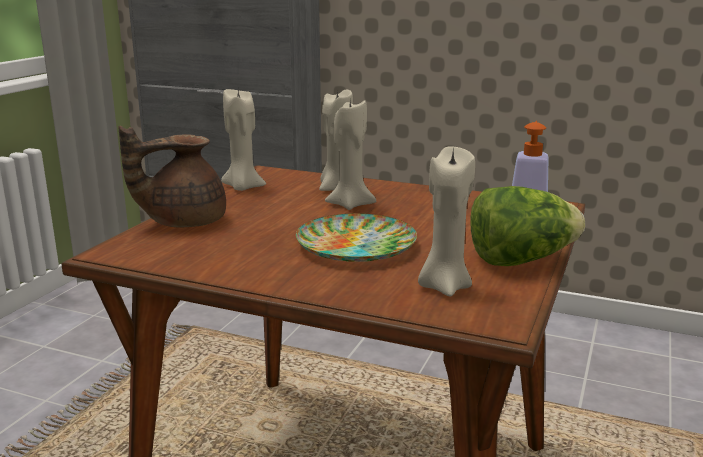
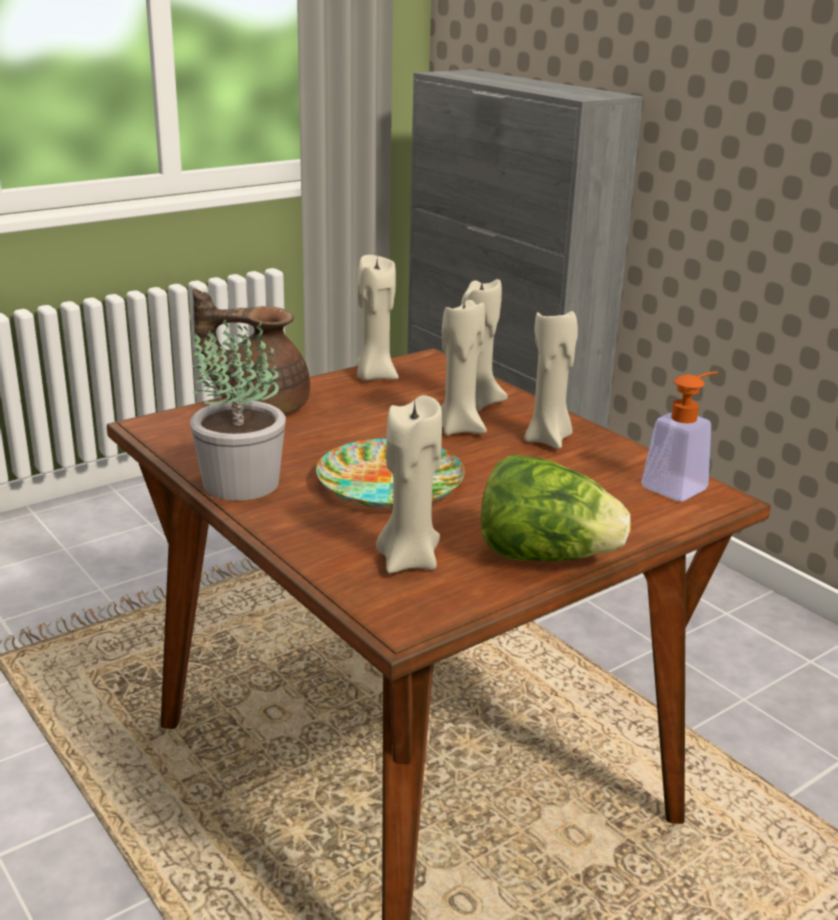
camera: 30 degrees right, 5 degrees up
(246, 272) = (241, 482): none -> potted plant
(415, 198) = (548, 439): none -> beige candle

